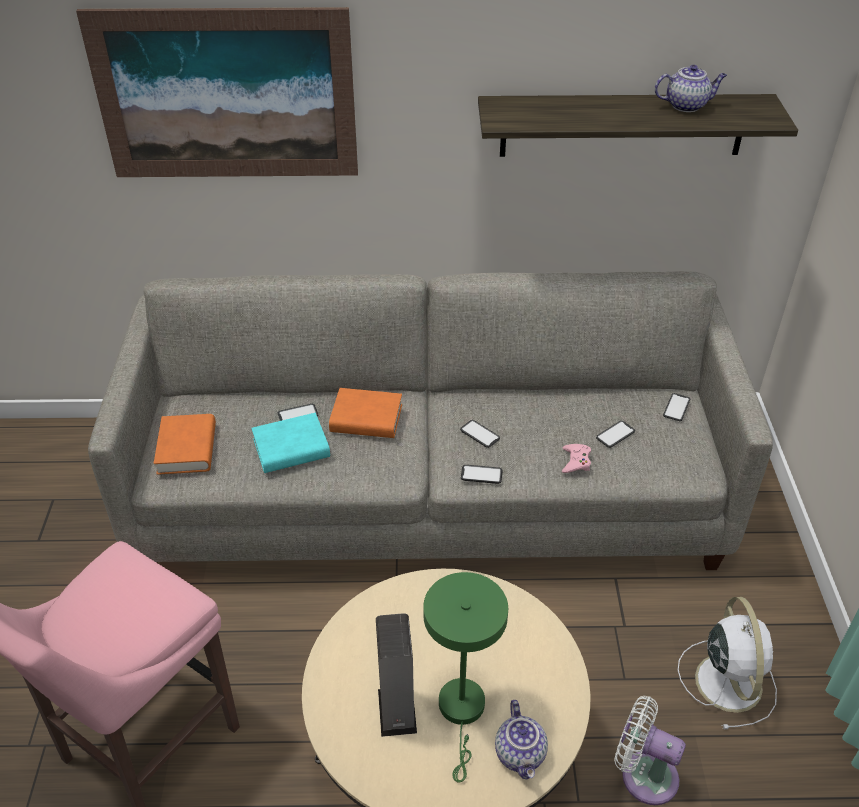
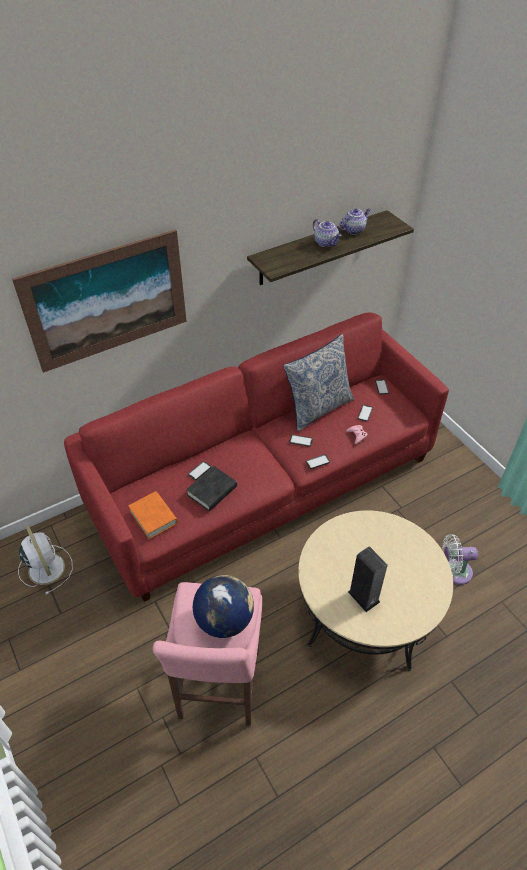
camera: 30 degrees left, 5 degrees up
(125, 619) = (224, 620): none -> globe
(291, 448) = (212, 491): turquoise book -> black book
(366, 419) = (238, 457): orange book -> none
(430, 493) = (263, 483): grey sofa -> red sofa
(462, 712) = (392, 581): green table lamp -> none
(521, 754) = (430, 587): teapot -> teapot (326, 243)
(544, 398) = (318, 408): none -> pillow
(727, 680) = (460, 511): white fan -> white fan (46, 567)

